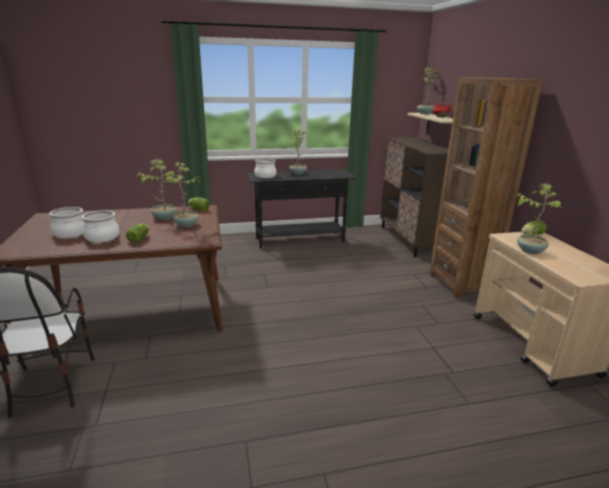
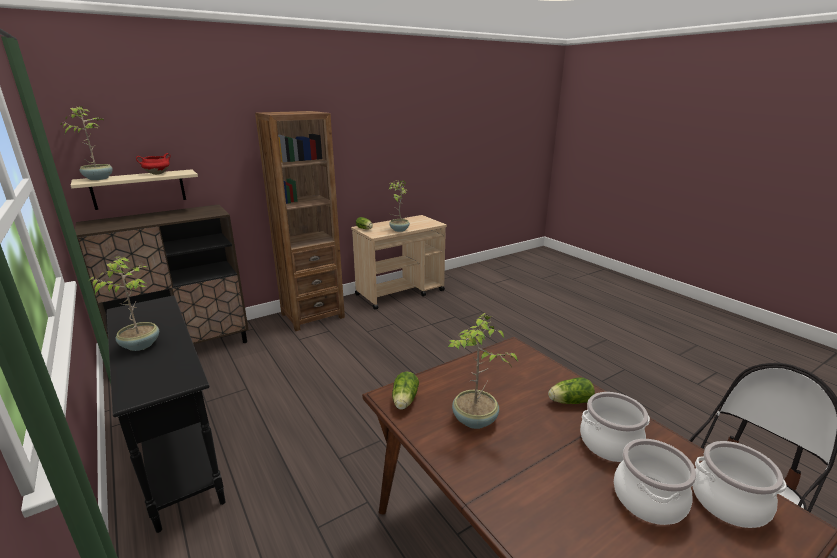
camera: 110 degrees left, 0 degrees up
(187, 225) = (483, 382): potted plant -> none
(265, 176) = (163, 376): cooking pot -> cooking pot (729, 502)

